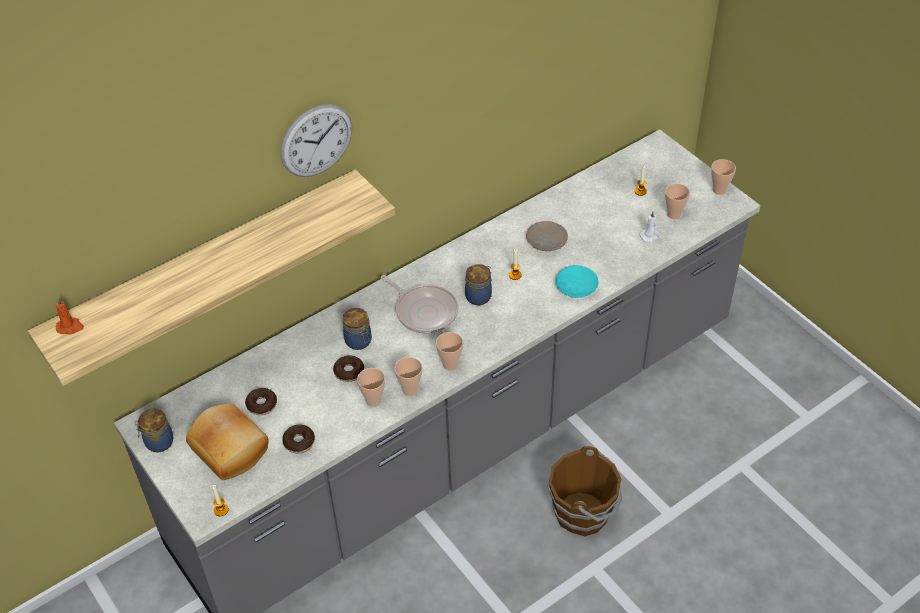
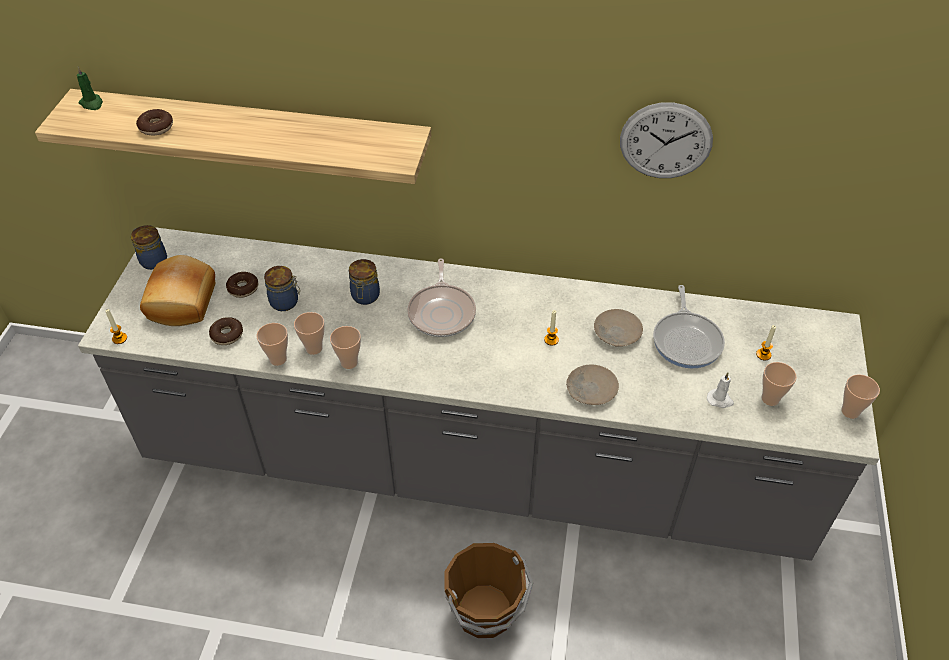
camera: 45 degrees right, 0 degrees up
(70, 327) = (92, 104): orange candle -> green candle
(316, 140) = (385, 67): wall clock -> wall clock (665, 141)
(349, 372) = (328, 313): donut -> donut (156, 127)
(450, 364) = (403, 368): cup -> cup (278, 359)
(479, 296) = (499, 334): jar -> jar (285, 302)
(576, 286) = (591, 389): turquoise plate -> beige plate
(590, 214) = (687, 340): none -> frying pan

